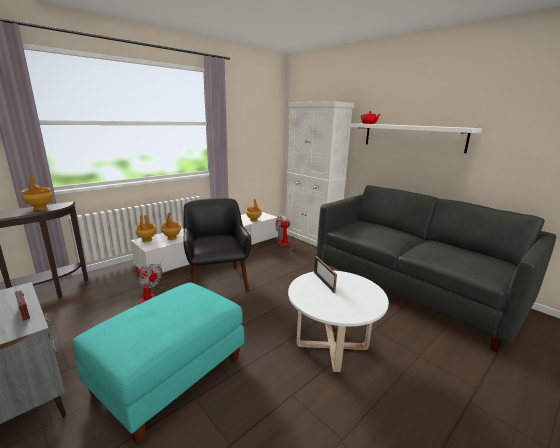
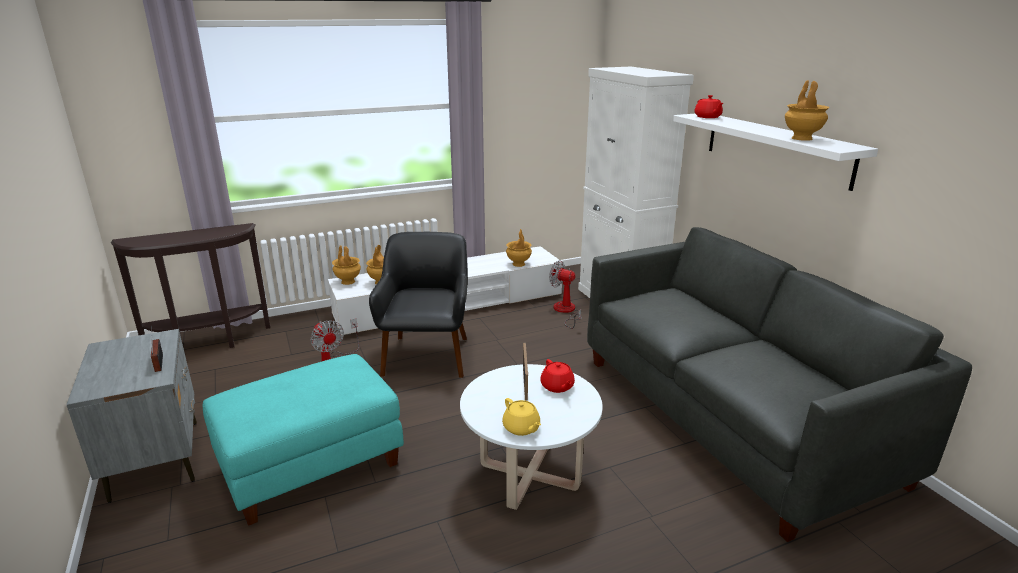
camera: 20 degrees right, 5 degrees up
(40, 208) = (211, 232): brown vase -> brown vase (801, 138)
(345, 281) = (557, 386): none -> red teapot
(347, 311) = (521, 428): none -> yellow teapot

